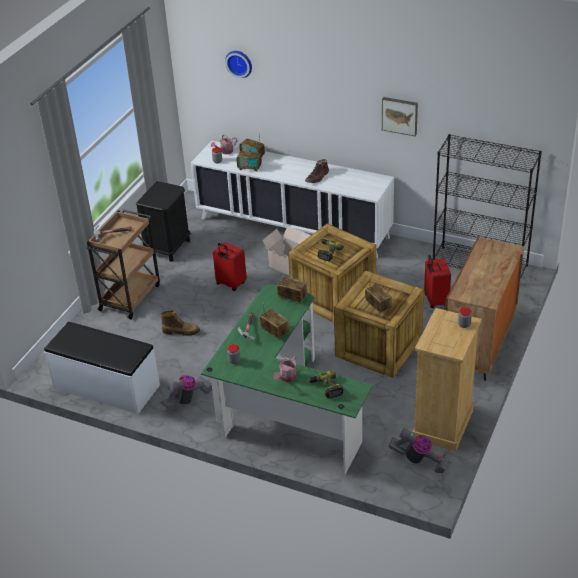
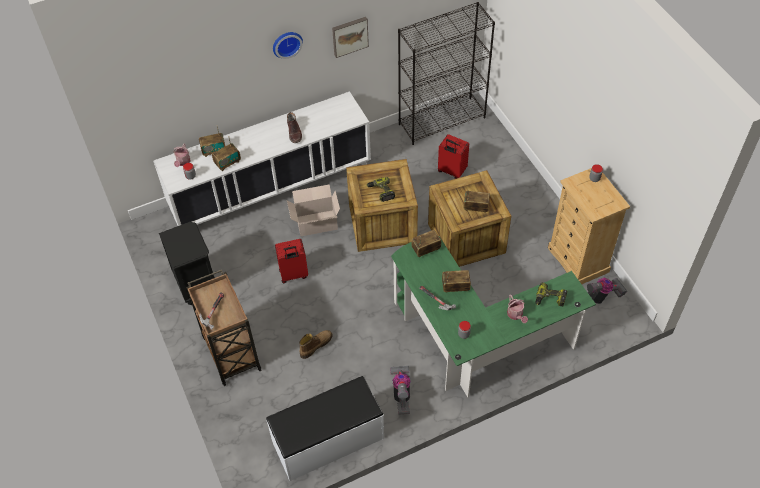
camera: 50 degrees left, 15 degrees up
(239, 63) = (174, 71): wall clock -> wall clock (286, 43)
(479, 343) = (520, 181): brown cabinet -> none

